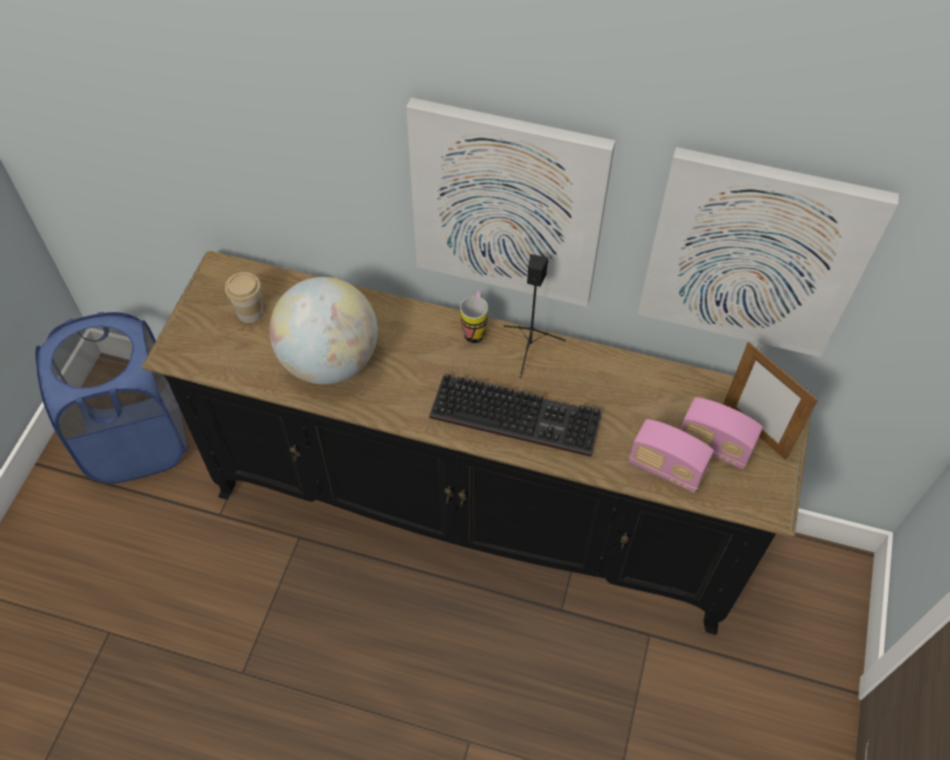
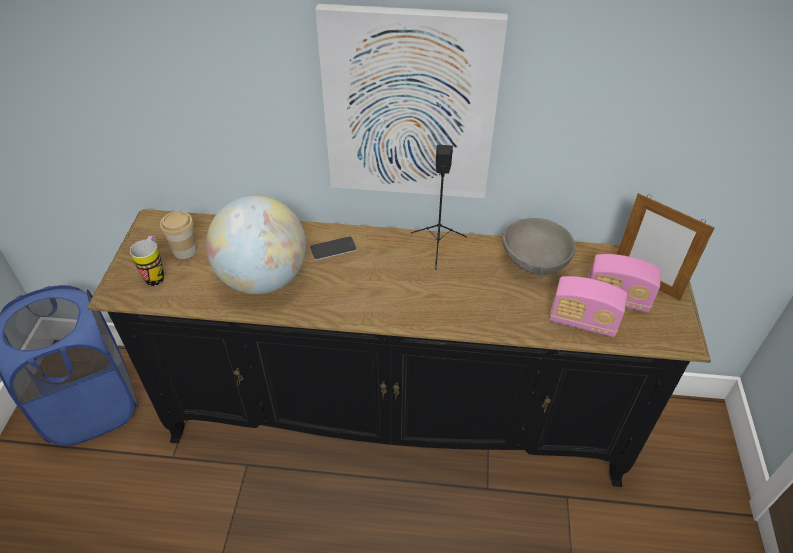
camera: 10 degrees left, 10 degrees down
(412, 334) = (333, 248): none -> phone
(475, 330) = (387, 238): mug -> mug (156, 274)
(519, 414) = (442, 297): keyboard -> none
(635, 386) = (535, 263): none -> grey bowl
(755, 255) = (632, 115): picture -> none

